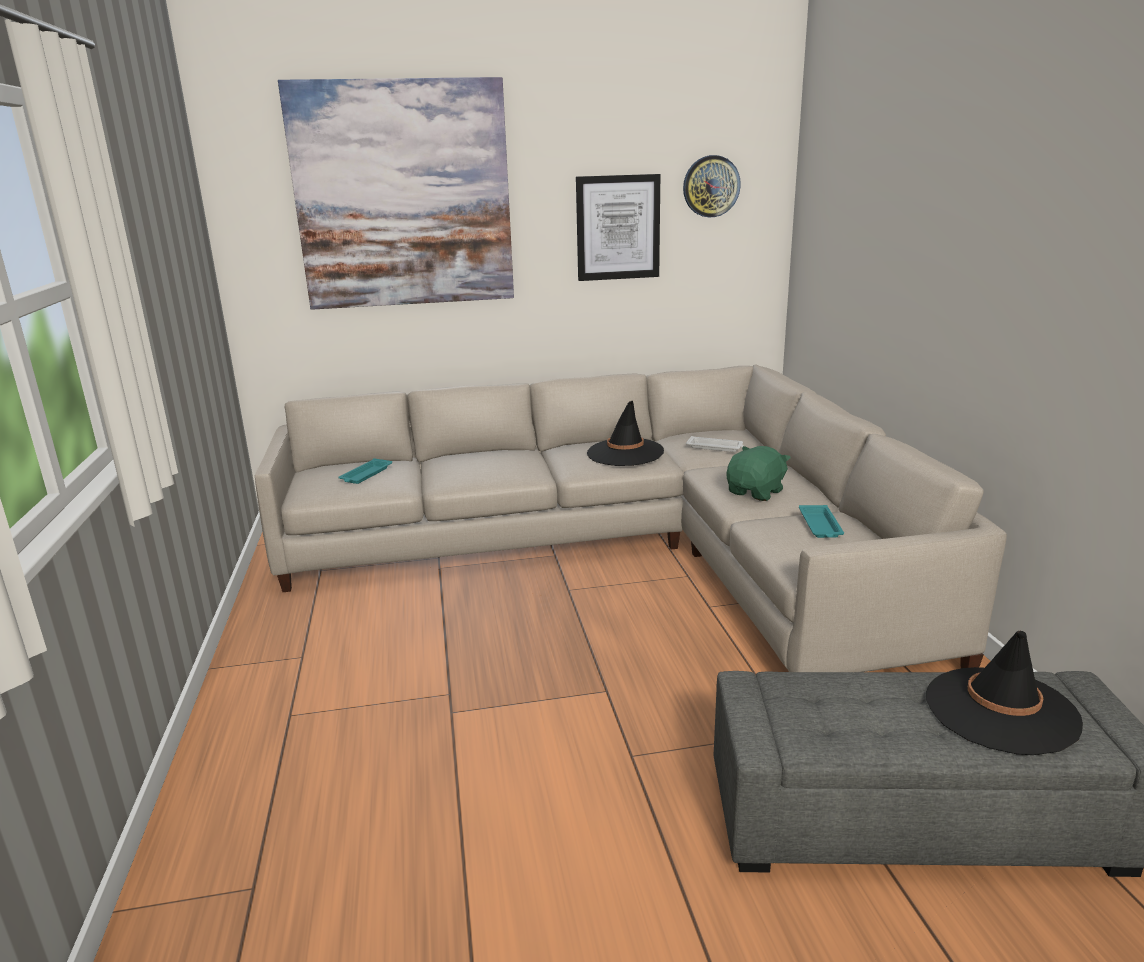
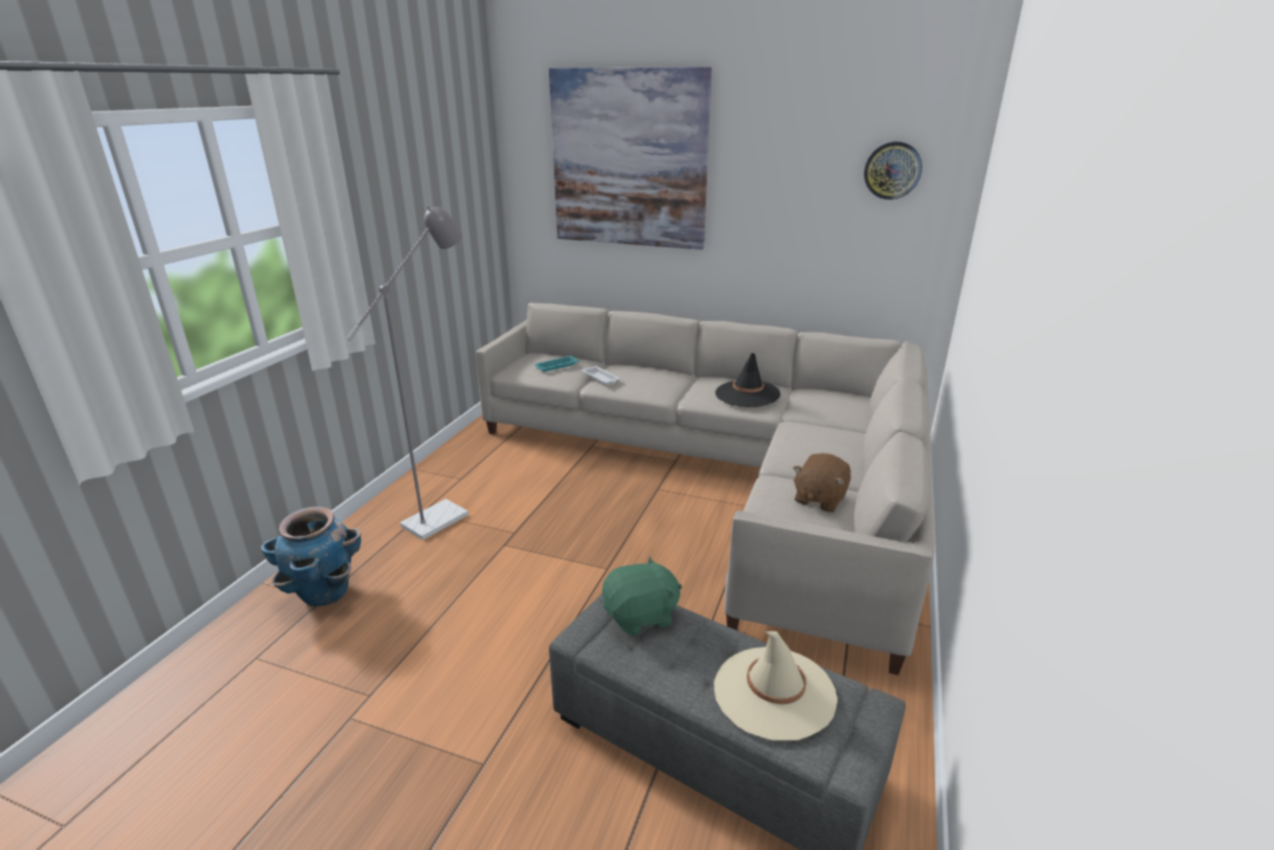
camera: 30 degrees right, 5 degrees up
(248, 878) = (325, 594): none -> planter
(327, 708) = (444, 515): none -> grey floor lamp
(618, 228) = (798, 200): picture -> none
(715, 447) = (826, 408): white tray -> white tray (601, 378)
(756, 492) = (806, 455): green plush toy -> green plush toy (641, 616)
(820, 526) = (819, 499): turquoise tray -> brown plush toy
(1000, 710) = (774, 692): black hat -> beige hat

